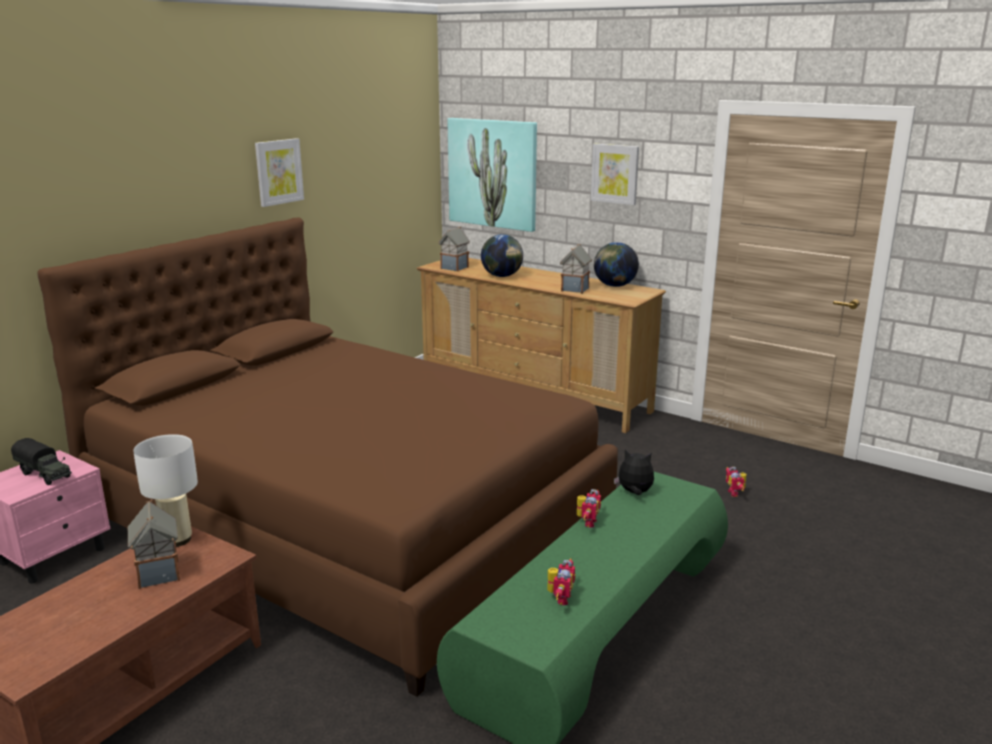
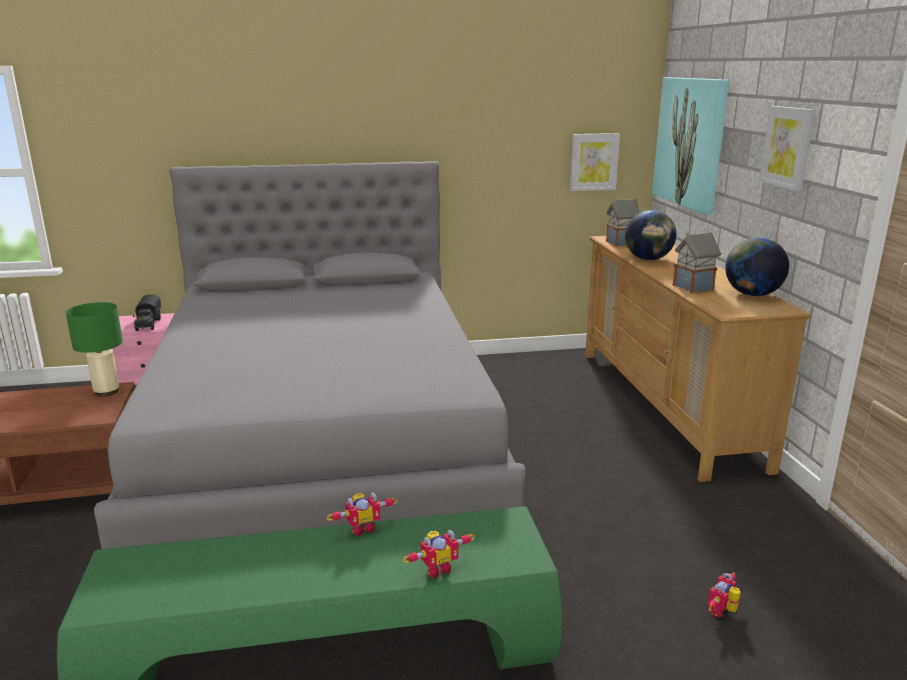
camera: 45 degrees right, 0 degrees up
(159, 575) = (53, 409): toy house -> none
(177, 540) = (106, 392): white table lamp -> green table lamp
(278, 172) = (427, 115): picture -> picture (593, 162)
(348, 522) = (324, 447): brown bed -> grey bed
(559, 598) = (197, 579): toy robot -> toy robot (437, 568)
(634, 493) = (463, 526): plush toy -> none

